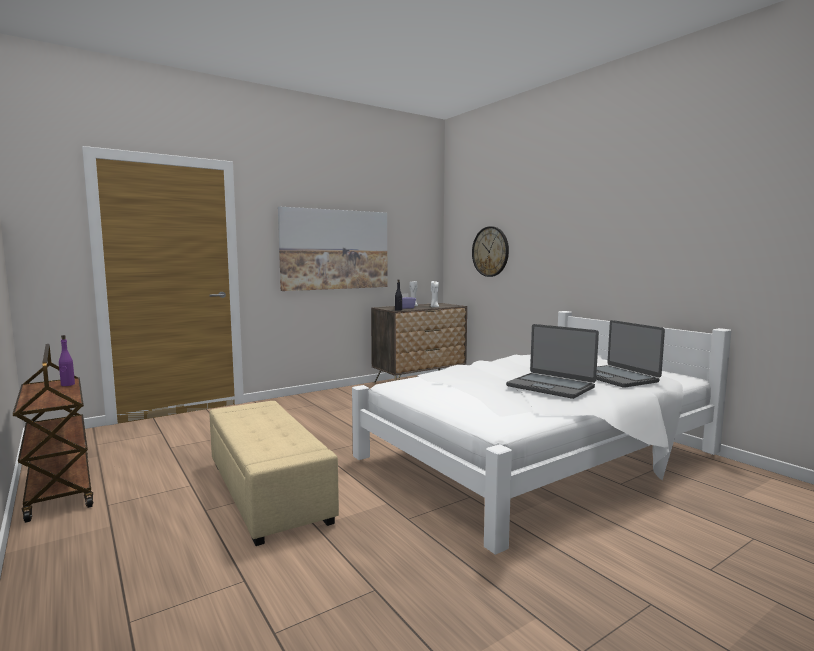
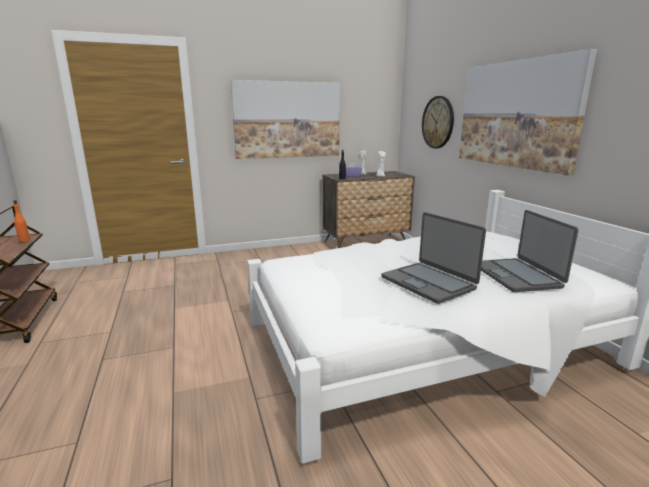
camera: 15 degrees right, 10 degrees up
(67, 385) = (24, 240): purple bottle -> orange bottle
(267, 490) = (161, 346): beige ottoman -> none
(575, 241) = (516, 114): none -> picture

